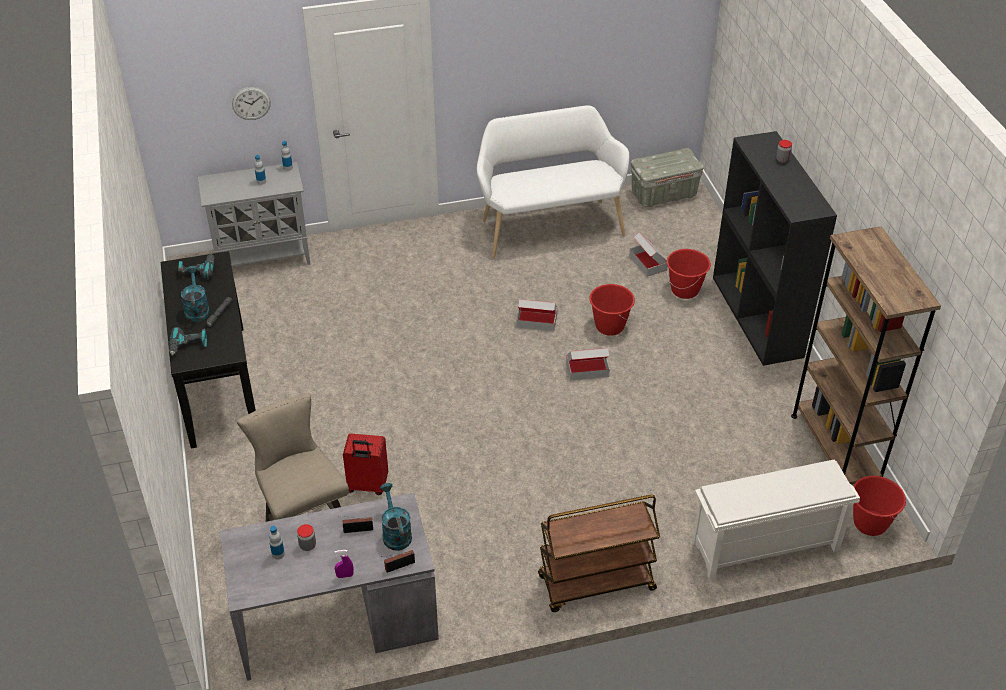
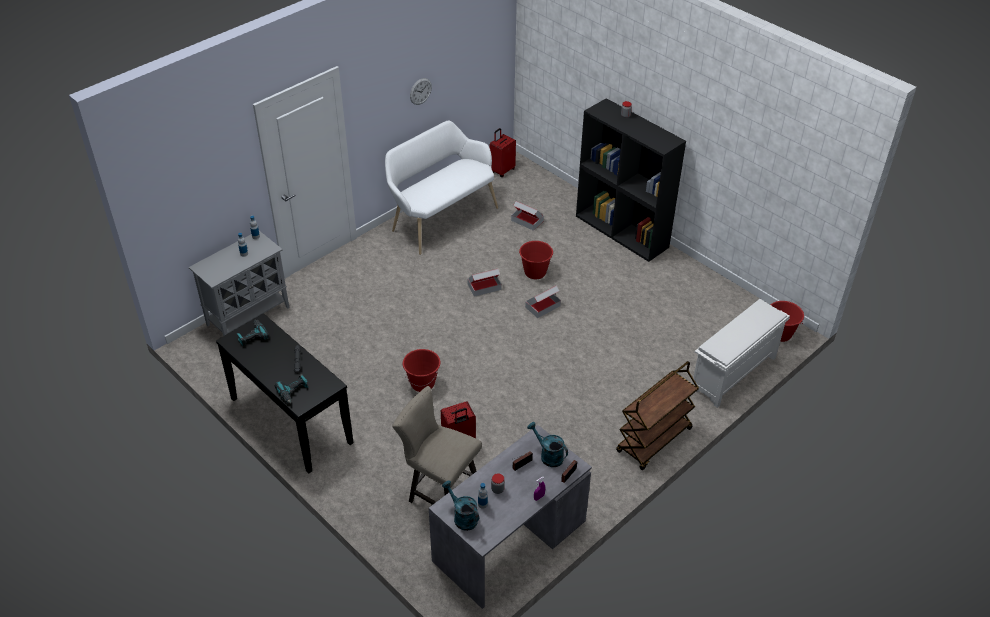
camera: 30 degrees left, 0 degrees up
(196, 309) = (276, 364): turquoise watering can -> turquoise watering can (462, 517)
(251, 103) = (222, 193): wall clock -> wall clock (420, 91)
(664, 194) = (502, 170): grey storage box -> red suitcase
(685, 290) = (564, 230): red bucket -> red bucket (422, 383)
(835, 449) = (728, 297): brown bookcase -> none

